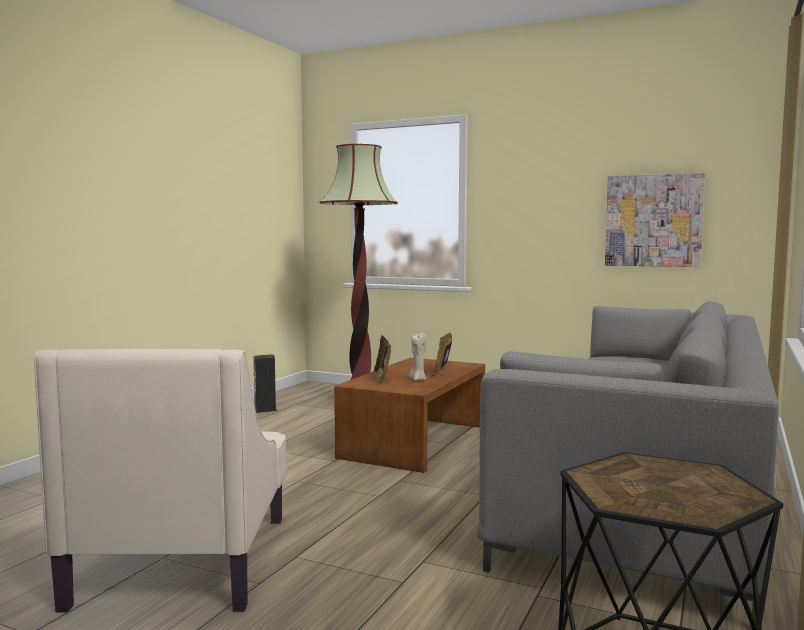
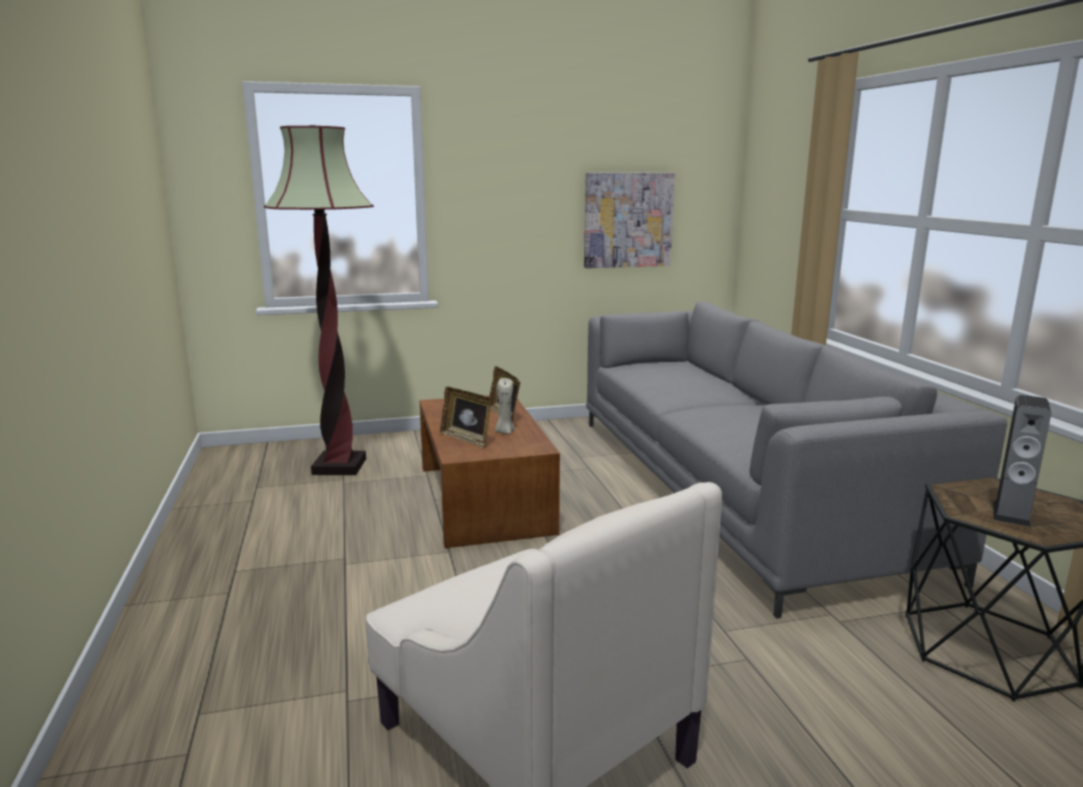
camera: 40 degrees left, 10 degrees up
(265, 410) = (230, 507): speaker -> speaker (1011, 514)

